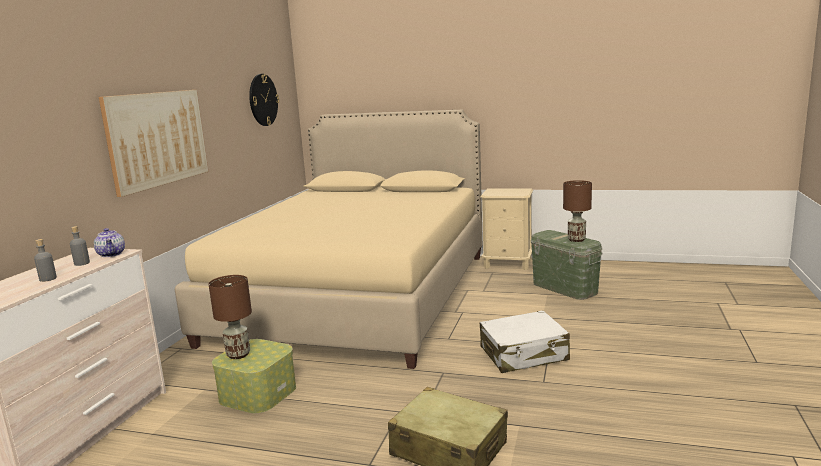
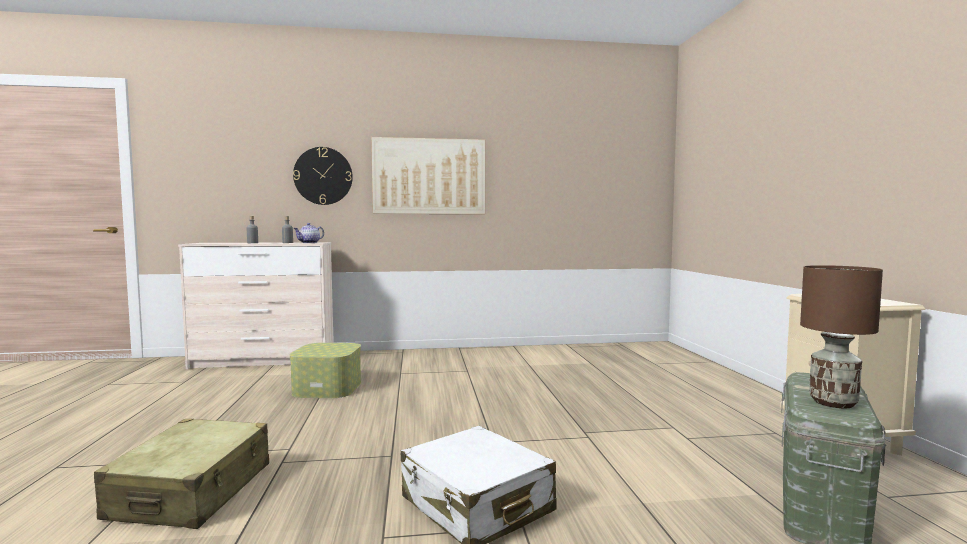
camera: 65 degrees right, 10 degrees down
(238, 355) = (325, 346): brown table lamp -> none
(263, 100) = (598, 159): wall clock -> wall clock (323, 176)
(358, 296) = (571, 378): beige bed -> none

